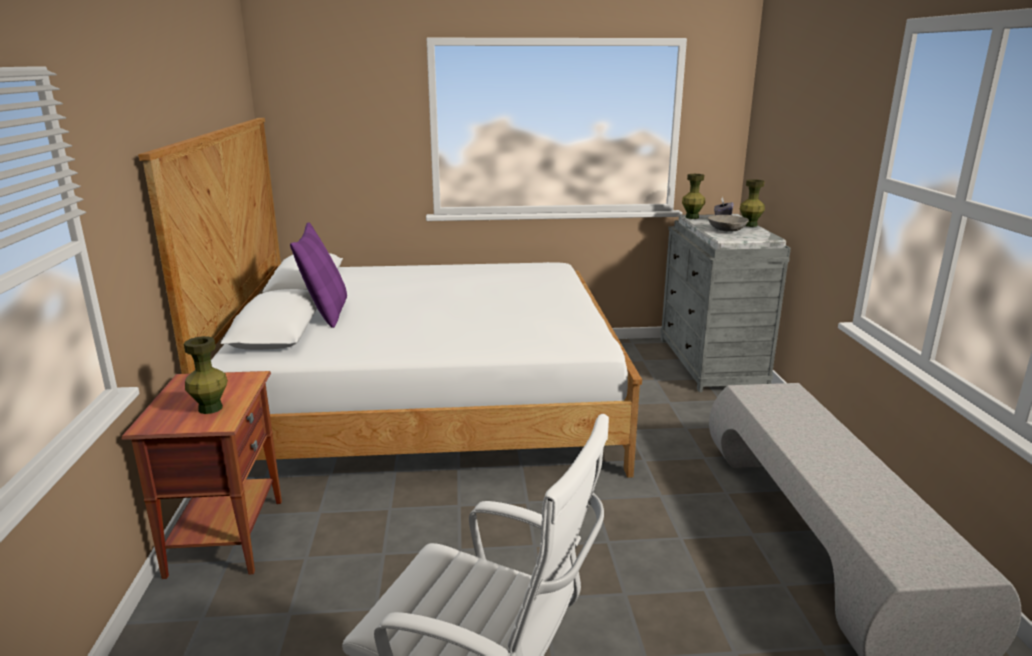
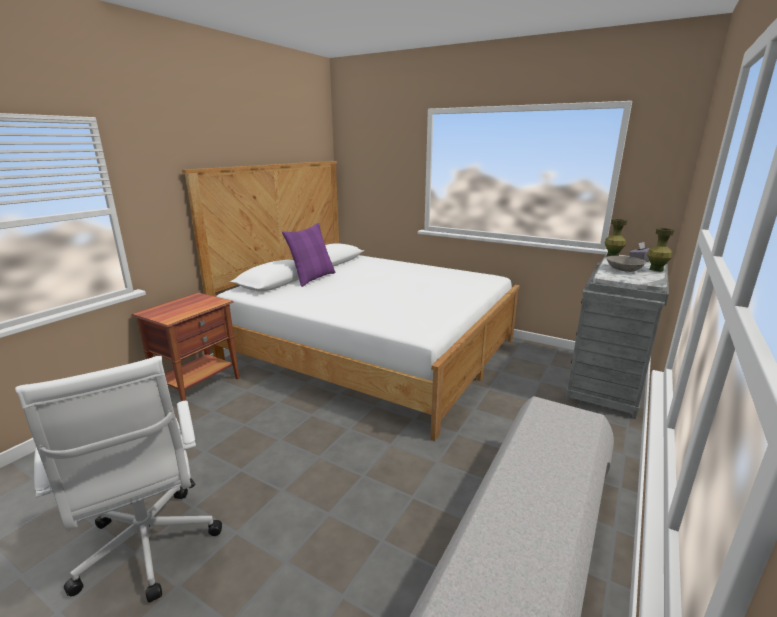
camera: 35 degrees right, 0 degrees up
(210, 408) = (178, 311): green vase -> none

